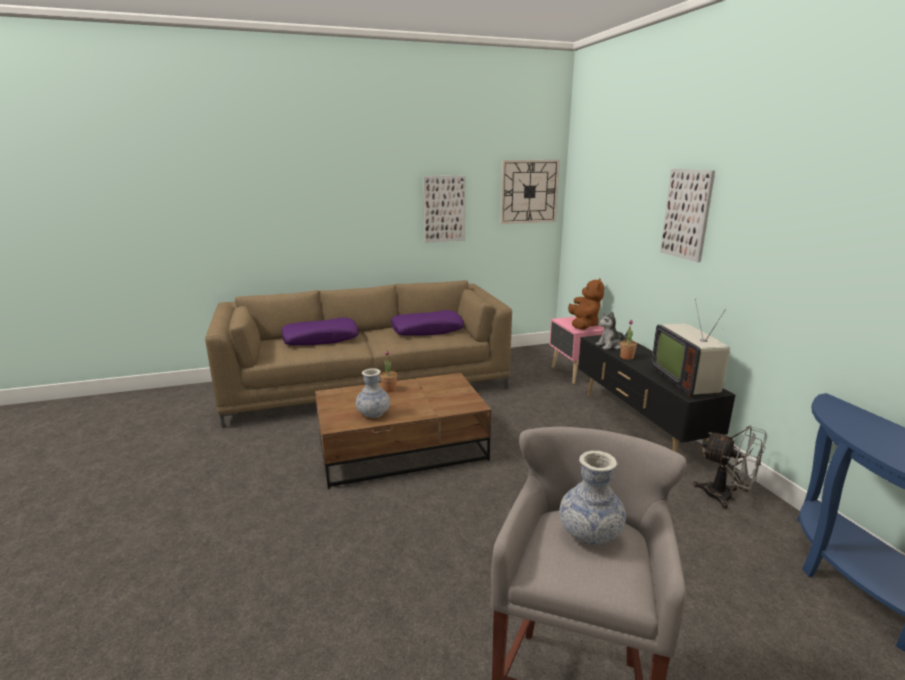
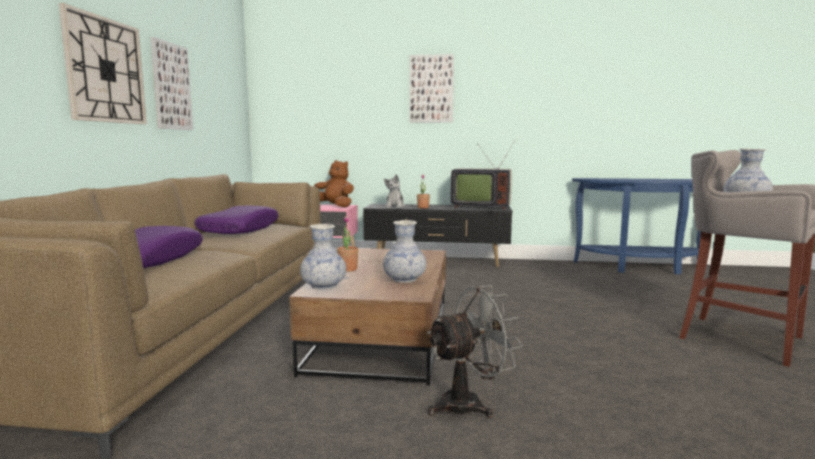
camera: 65 degrees left, 10 degrees down
(341, 393) = (323, 286): none -> vase
(529, 191) = (229, 82): wall clock -> wall clock (105, 70)
(726, 497) = (545, 267): grey fan -> grey fan (469, 403)

